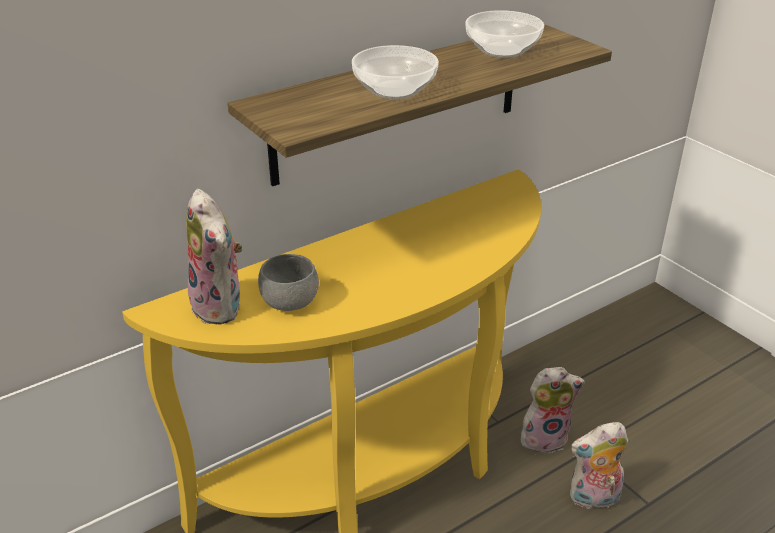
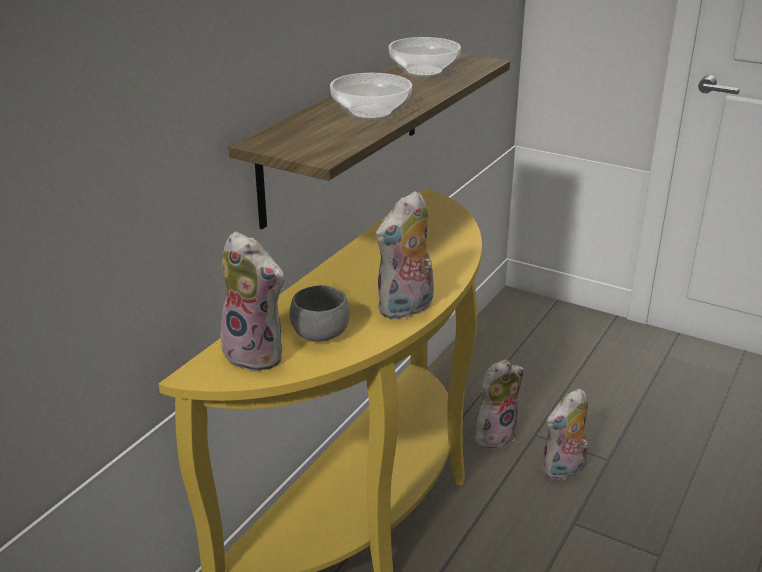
camera: 25 degrees left, 5 degrees down
(389, 297) = (406, 309): none -> plush toy

